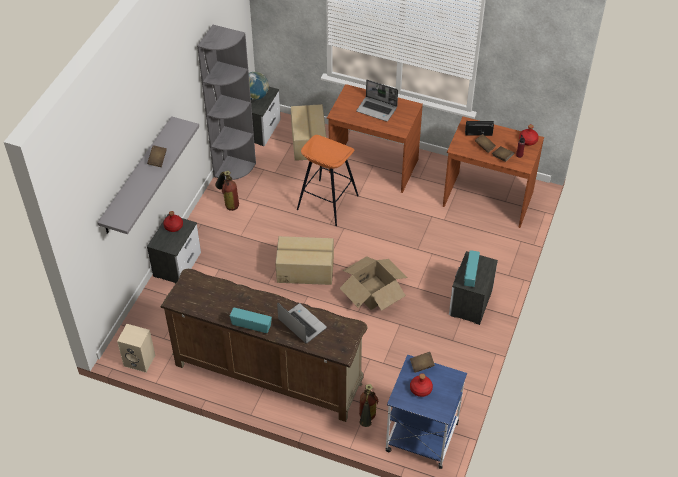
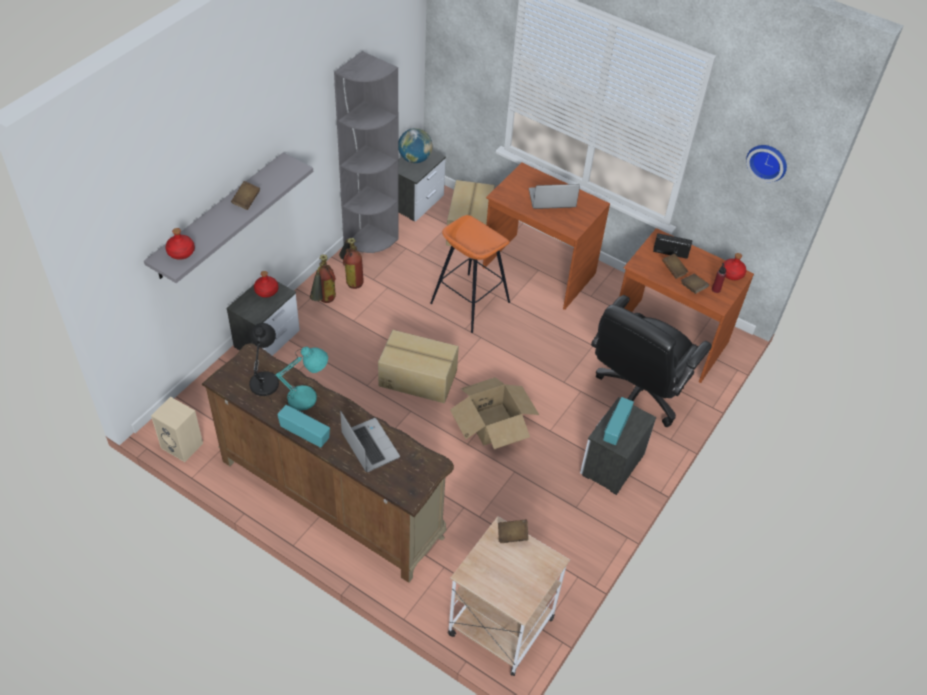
camera: 10 degrees right, 0 degrees up
(208, 294) = (265, 381): none -> black table lamp
(243, 300) = (306, 398): none -> turquoise table lamp
(366, 421) = (435, 588): fire extinguisher -> fire extinguisher (323, 302)
(377, 109) = (551, 199): laptop -> laptop turned 135 degrees clockwise
(421, 389) = (502, 568): red bottle -> red bottle (181, 252)
(421, 435) = (499, 624): blue cart -> beige cart
(474, 248) = (635, 395): none -> black office chair
(539, 53) = (767, 161): none -> wall clock

